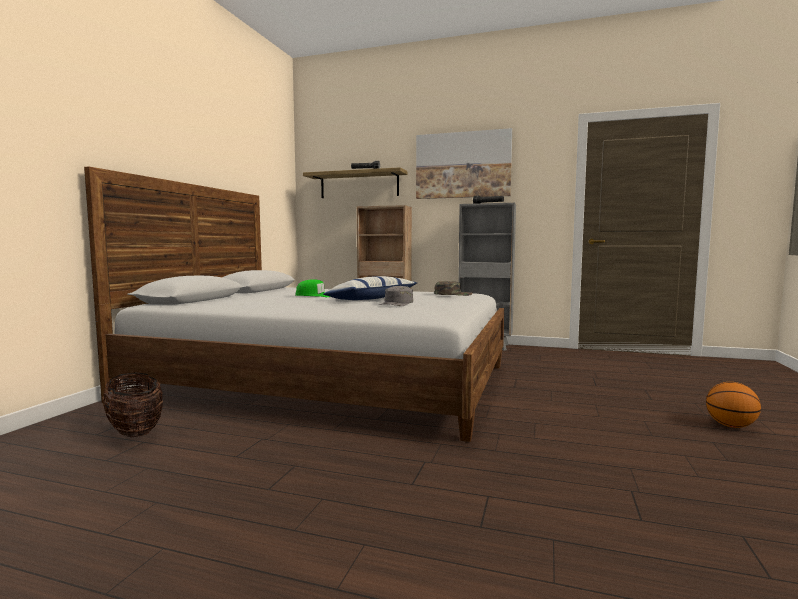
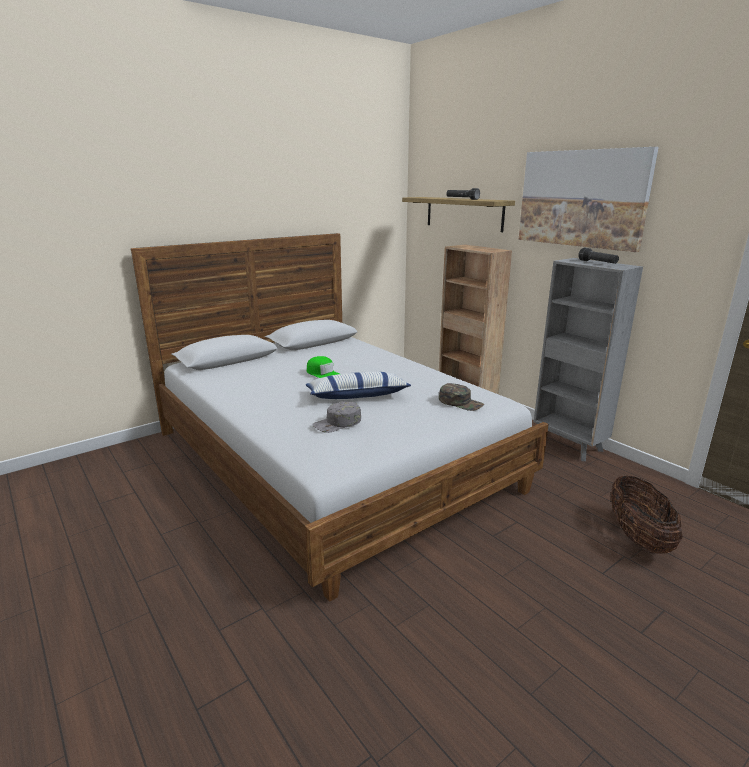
camera: 35 degrees right, 15 degrees up
(135, 431) = (143, 477): basket -> basket (638, 537)
(730, 426) = (677, 739): basketball -> none

